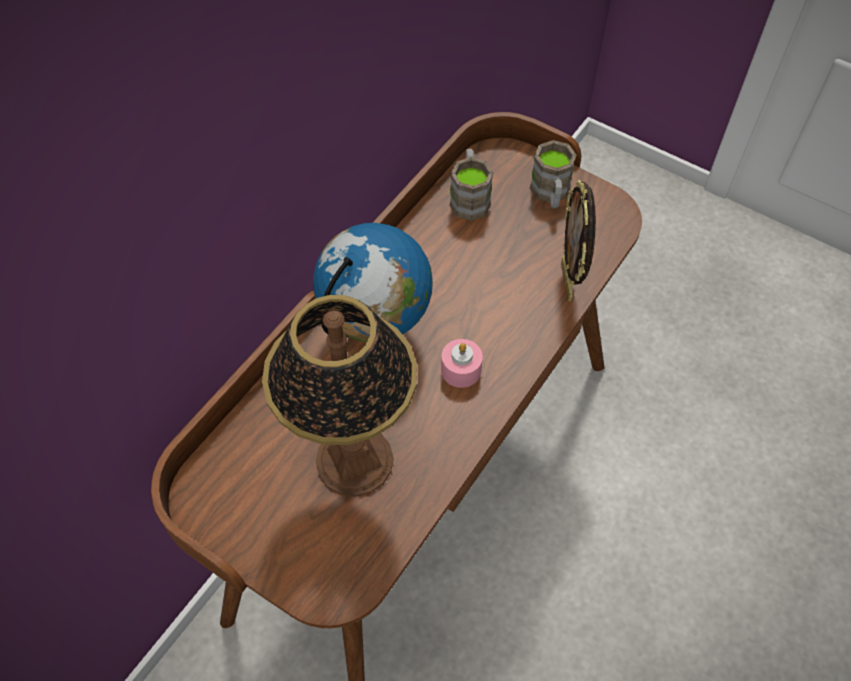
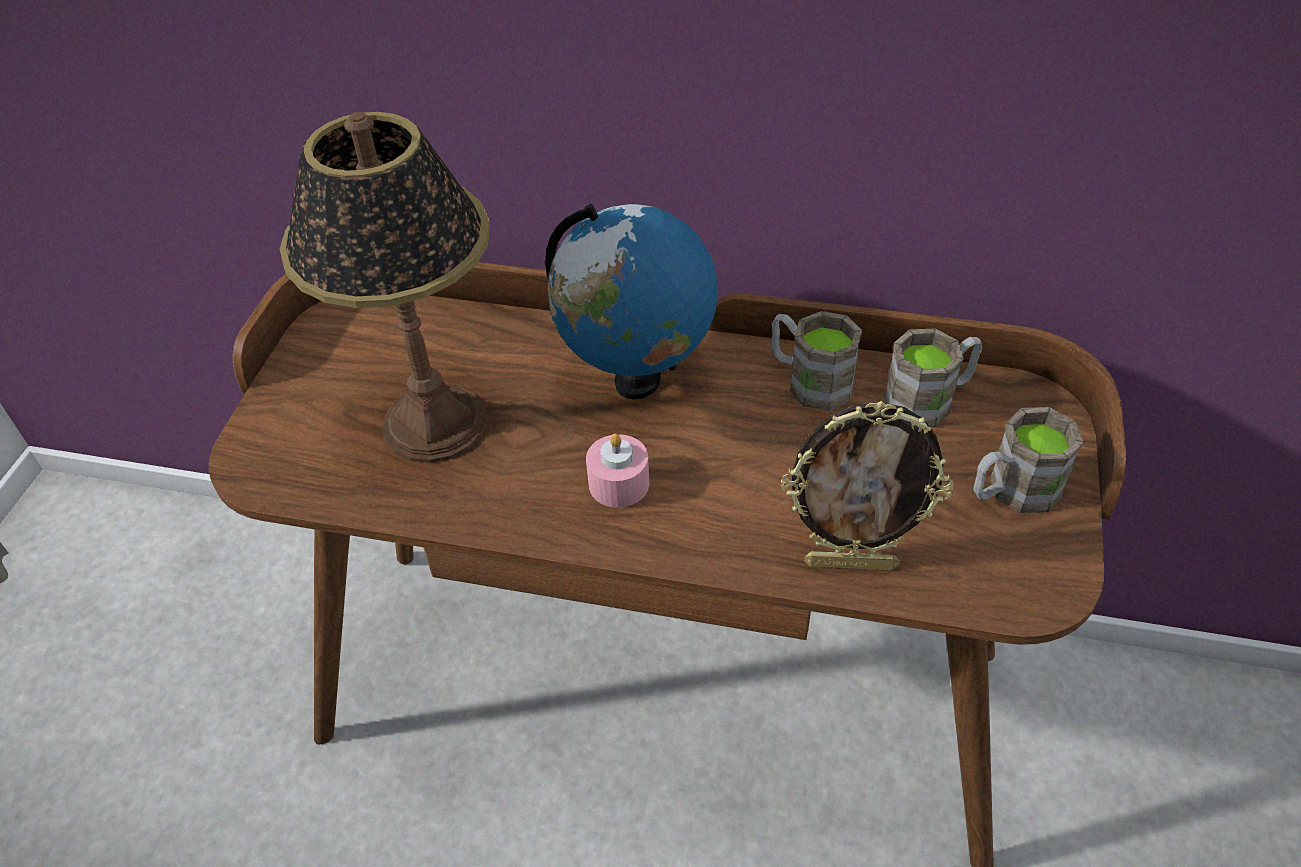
camera: 70 degrees right, 10 degrees down
(425, 244) = (809, 381): none -> brown mug
(568, 281) = (851, 563): picture frame -> picture frame turned 150 degrees counterclockwise

